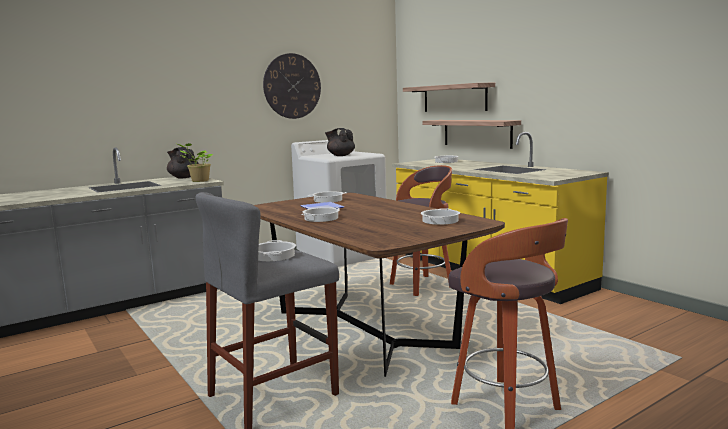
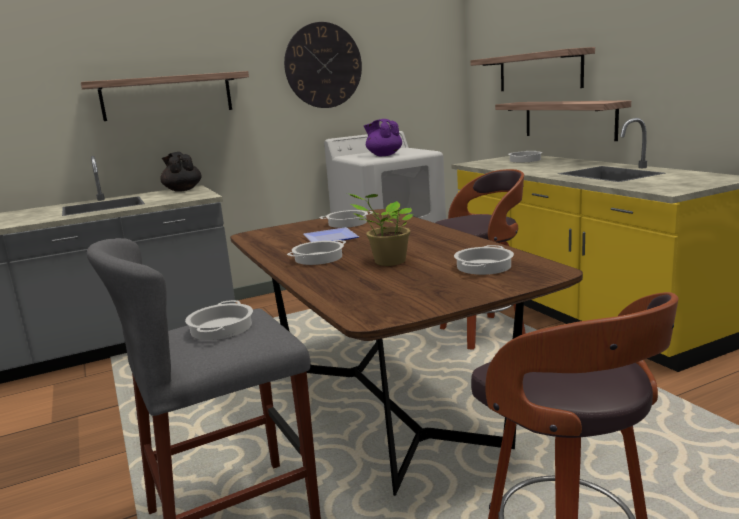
camera: 10 degrees right, 5 degrees up
(173, 103) = (167, 96): none -> shelf
(198, 181) = (193, 196): potted plant -> potted plant (387, 262)
(340, 155) = (384, 155): black teapot -> purple teapot

